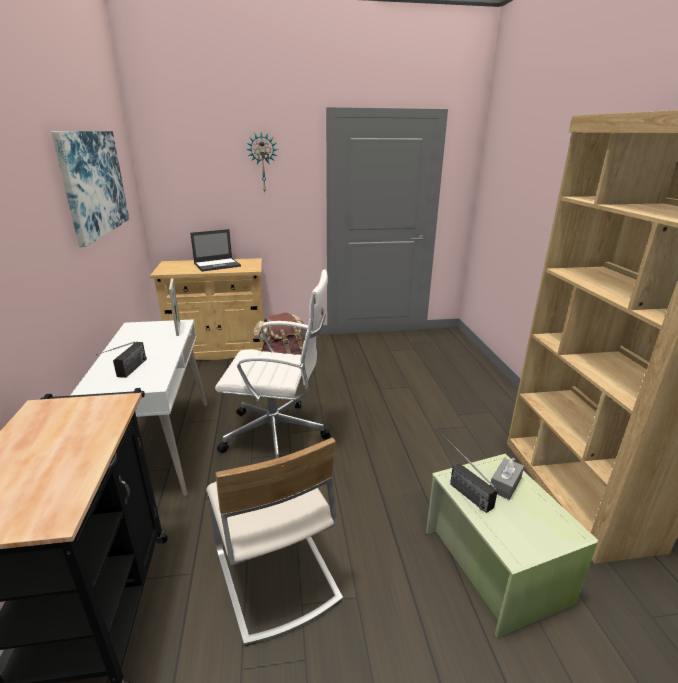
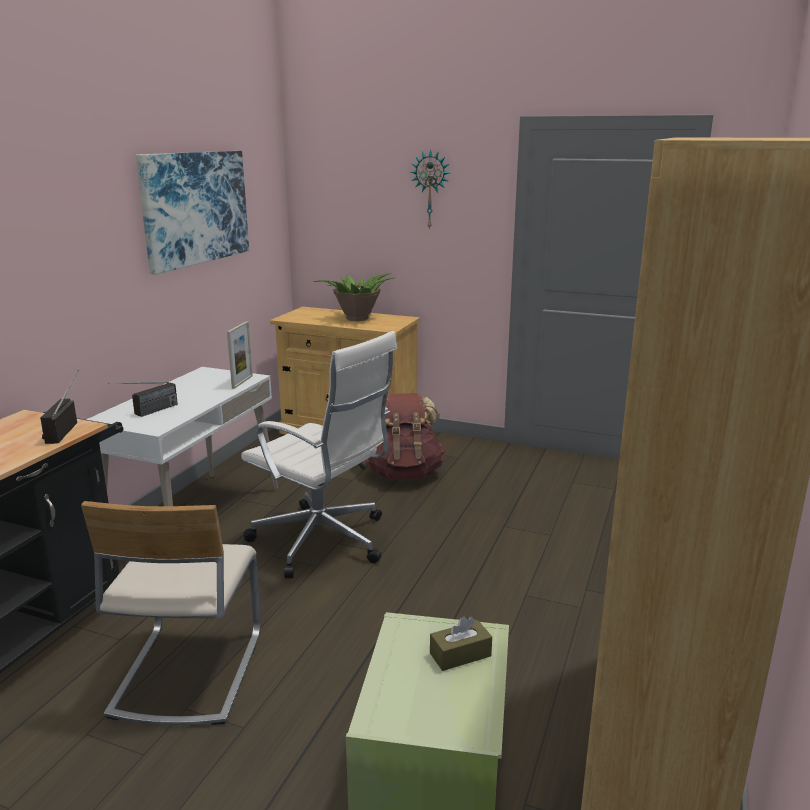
camera: 30 degrees right, 5 degrees down
(218, 265) = (356, 318): laptop -> potted plant
(460, 488) = (397, 638): radio -> radio (65, 427)
(505, 484) = (460, 655): grey tissue box -> brown tissue box

